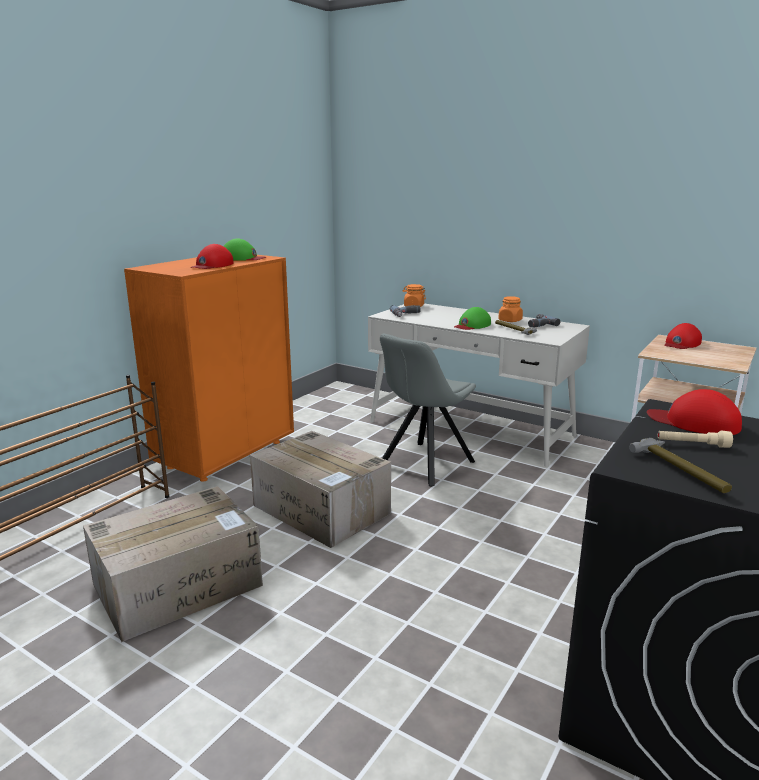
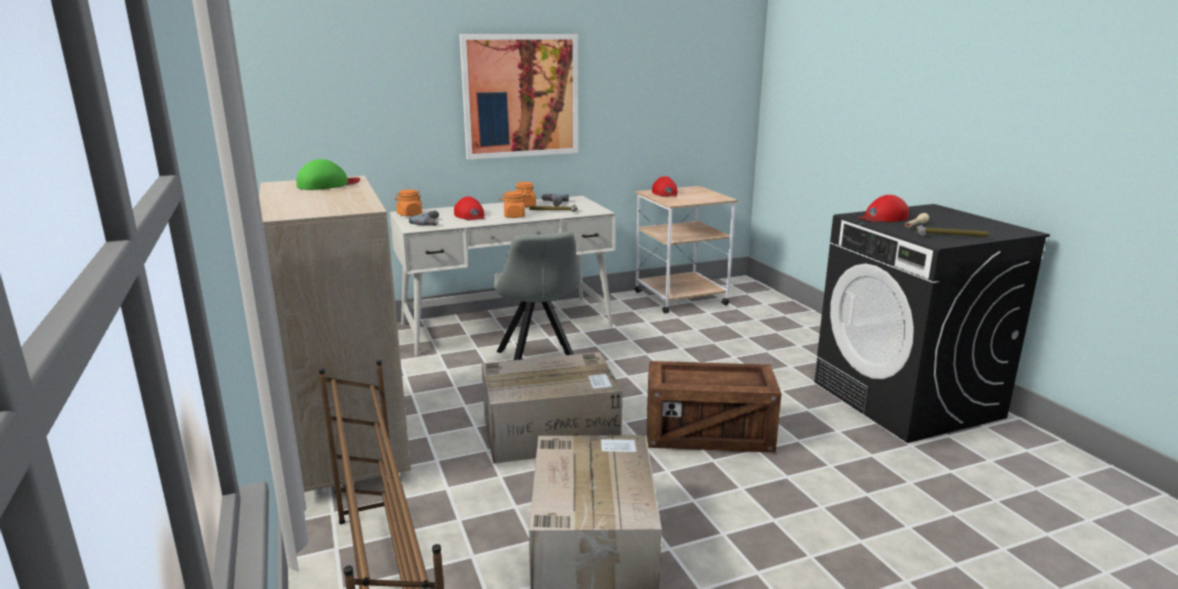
camera: 55 degrees left, 0 degrees up
(212, 265) = (345, 196): red cap -> red cap (470, 216)
(225, 454) = (348, 448): orange cabinet -> beige cabinet
(404, 584) = (708, 434): none -> crate
(472, 325) = (514, 216): green cap -> orange jar
(537, 211) = (521, 96): none -> picture

